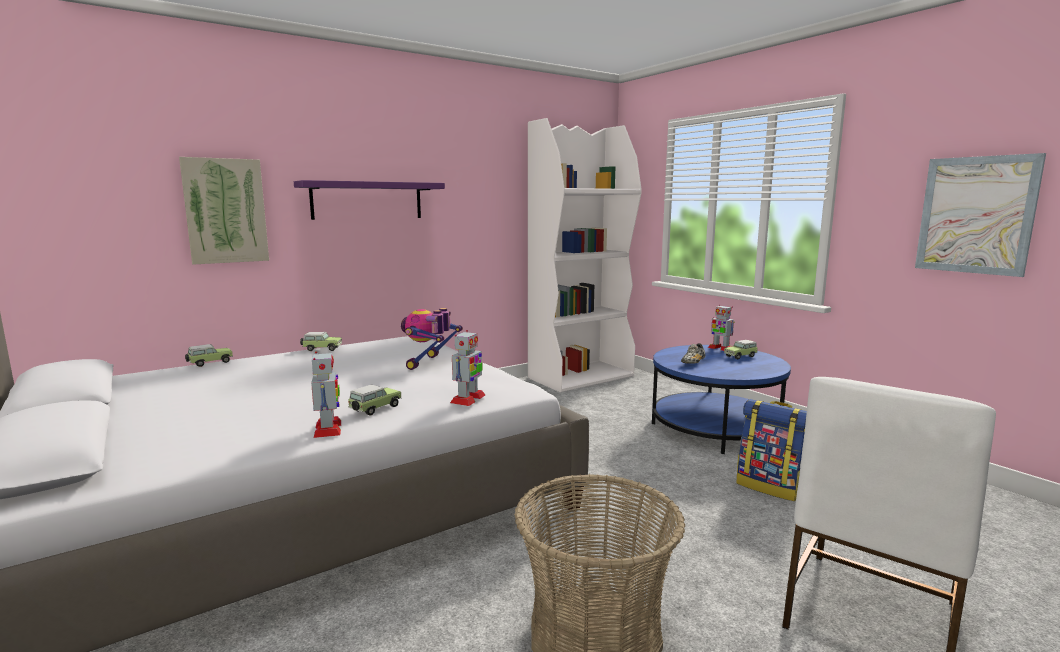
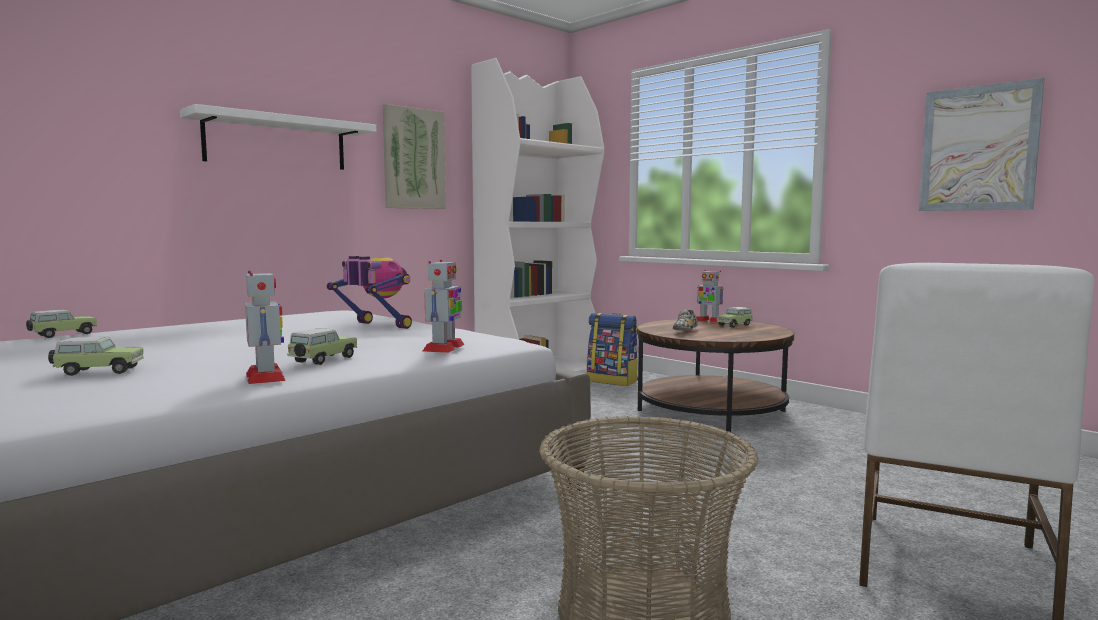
camera: 10 degrees left, 5 degrees down
(225, 211) = (84, 141): picture -> picture (413, 159)
(321, 349) = (221, 321): toy car -> toy car (97, 371)
(367, 200) = (276, 142): purple shelf -> white shelf
(430, 363) = (375, 326): toy robot -> toy robot turned 120 degrees clockwise
(715, 428) = (711, 410): blue coffee table -> brown coffee table
(771, 486) = (793, 458): backpack -> backpack (613, 381)

